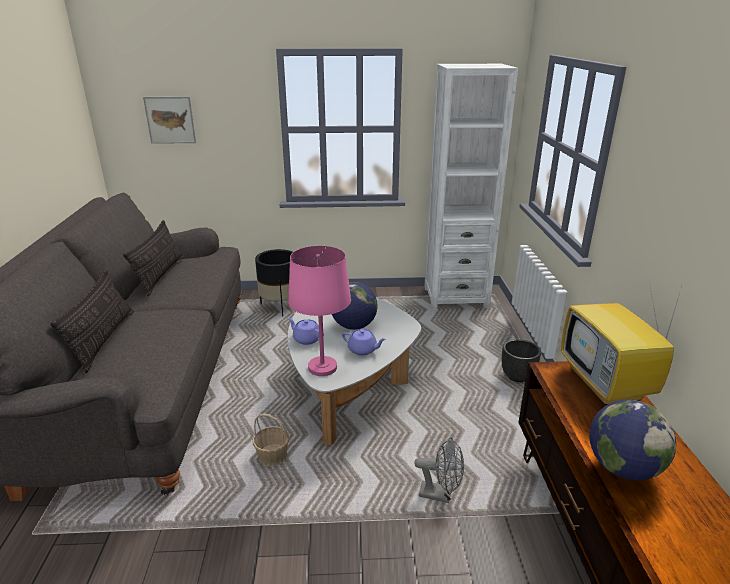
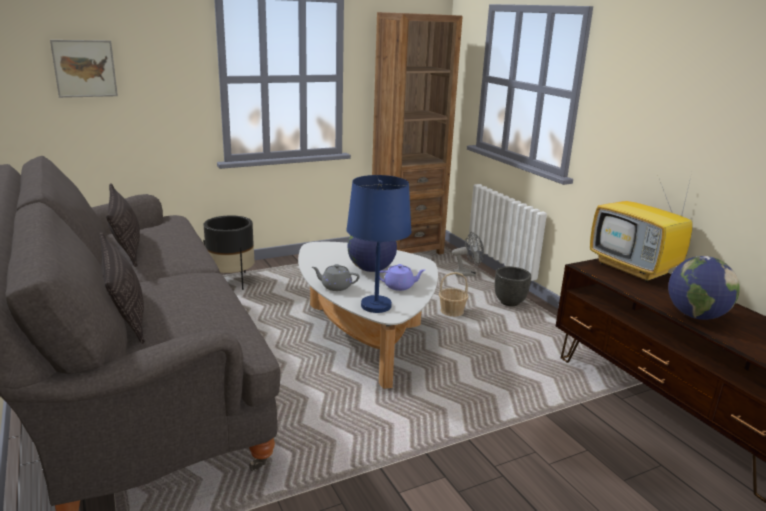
camera: 25 degrees left, 5 degrees down
(272, 456) = (341, 410): basket -> basket (452, 311)
(306, 339) = (335, 286): purple teapot -> grey teapot
(322, 368) = (376, 306): pink table lamp -> blue table lamp
(440, 494) = (519, 401): grey fan -> grey fan (467, 274)
(455, 297) = (406, 249): white bookcase -> brown bookcase

